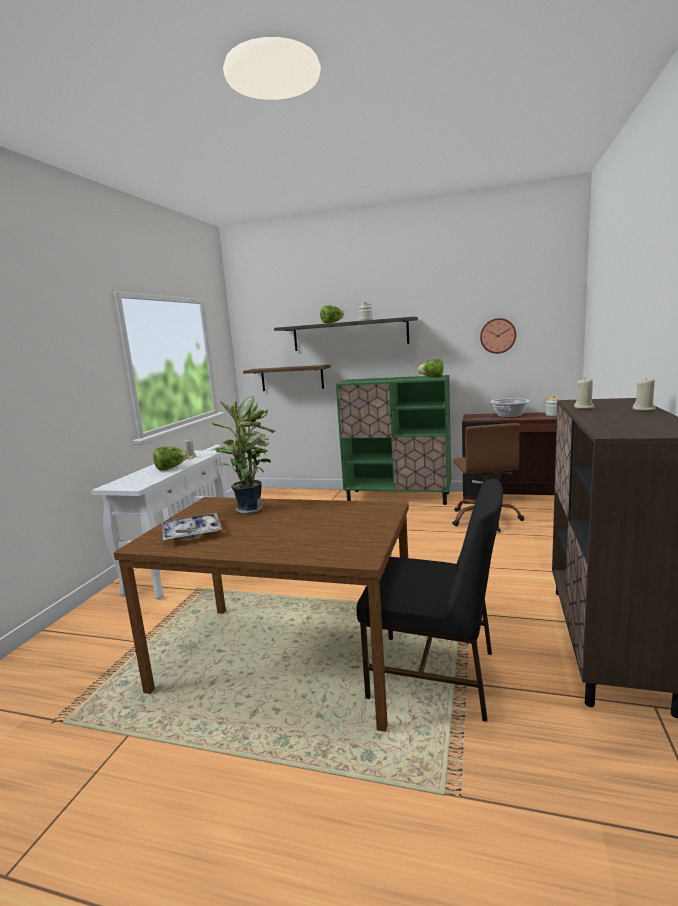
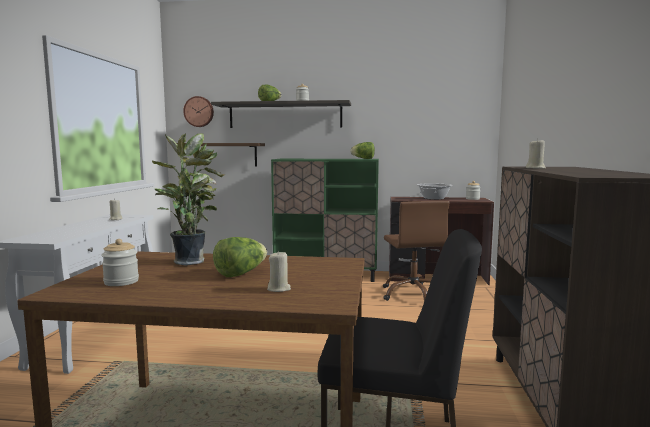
camera: 10 degrees left, 5 degrees down
(170, 468) = (93, 226): lettuce -> lettuce (240, 273)
(192, 533) = (121, 282): tray -> jar
(497, 336) = (423, 125): wall clock -> wall clock (199, 111)
(644, 409) = (594, 169): beige candle -> beige candle (279, 289)

